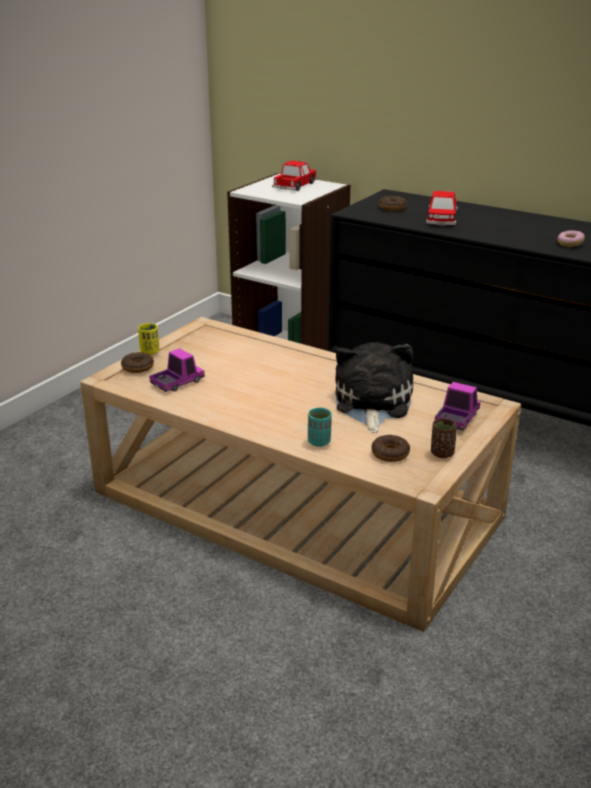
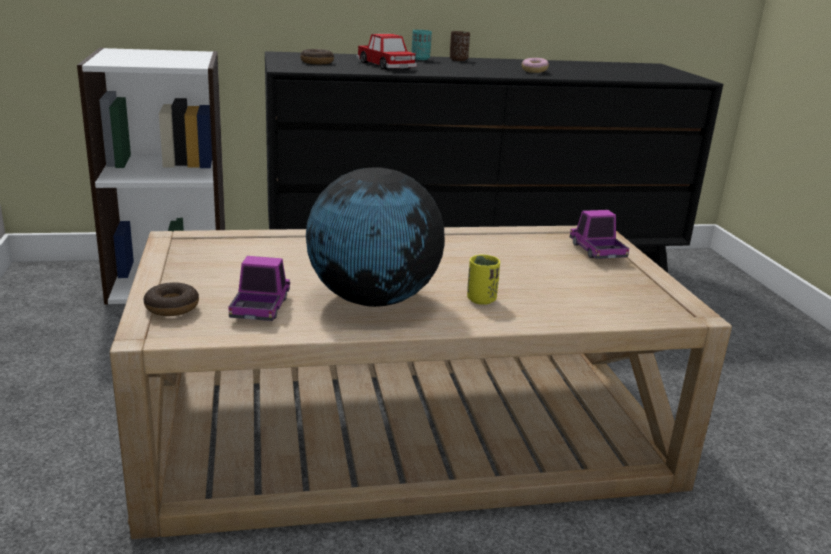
camera: 45 degrees left, 5 degrees down
(150, 351) = (154, 285): yellow cup -> yellow cup (481, 300)
(240, 399) = (372, 300): none -> globe
(295, 185) = (154, 55): toy car -> none
(319, 442) = (538, 311): turquoise cup -> turquoise cup (420, 59)
(371, 404) = (505, 262): plush toy -> none
(390, 453) = (610, 299): donut -> none
(442, 453) = (647, 282): brown cup -> brown cup (458, 60)

